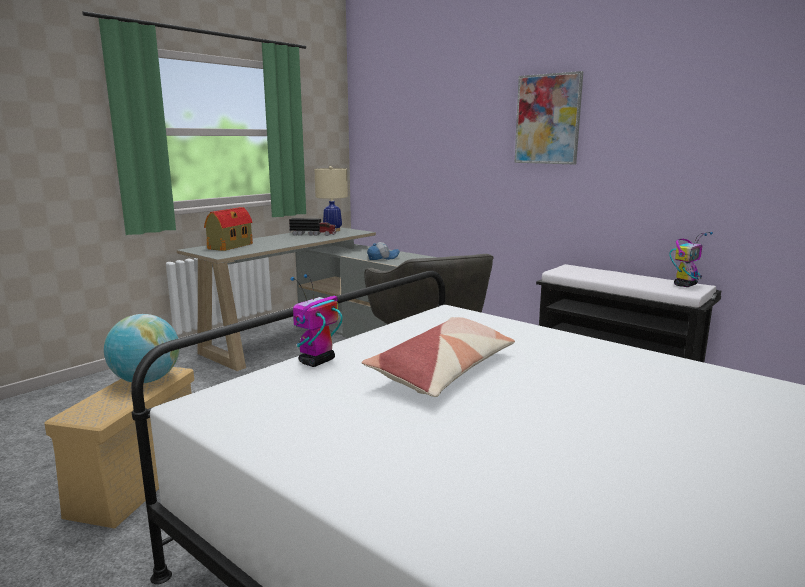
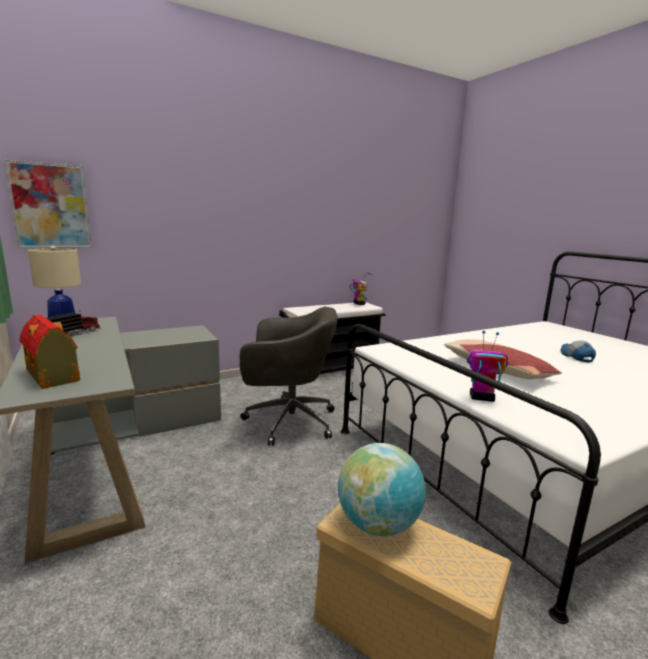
camera: 70 degrees left, 0 degrees up
(316, 362) = (481, 398): toy robot -> toy robot turned 135 degrees clockwise
(382, 258) = (175, 338): cap -> cap (576, 357)
(547, 119) = (259, 203): picture -> picture (51, 206)

